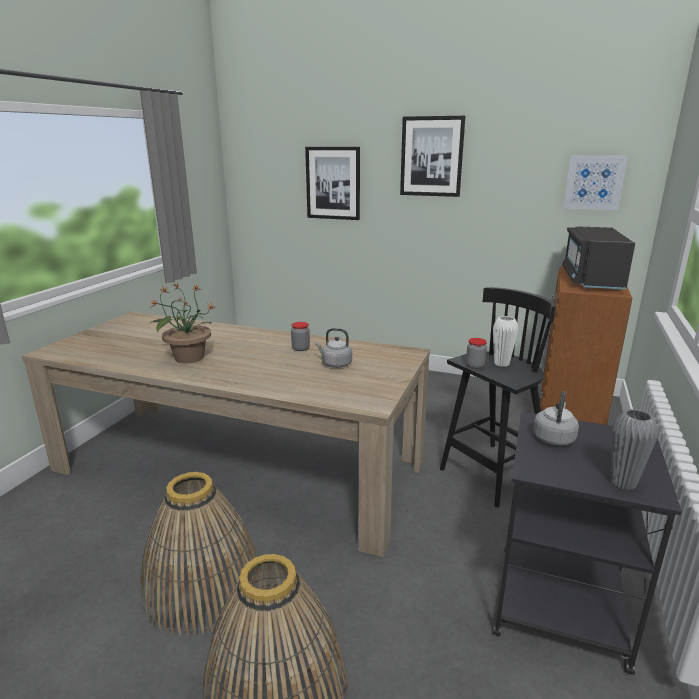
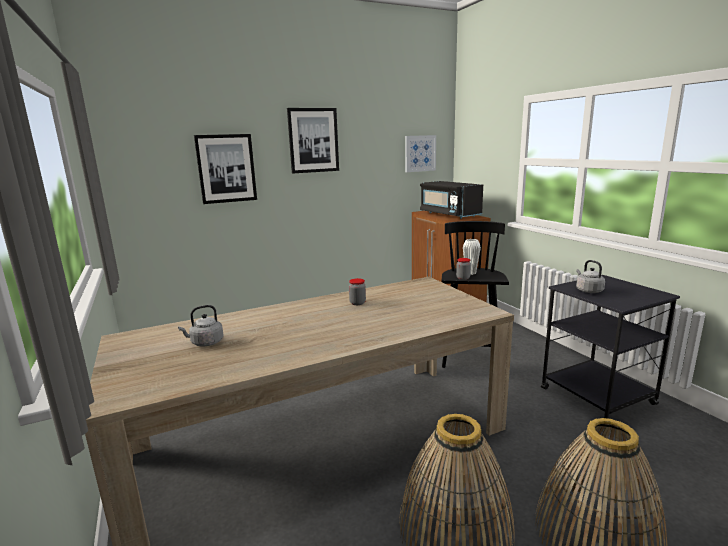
camera: 45 degrees left, 5 degrees down
(188, 357) = (291, 341): potted plant -> none
(335, 364) = (406, 302): grey kettle -> grey kettle (205, 343)
(623, 483) = (647, 295): grey vase -> none

